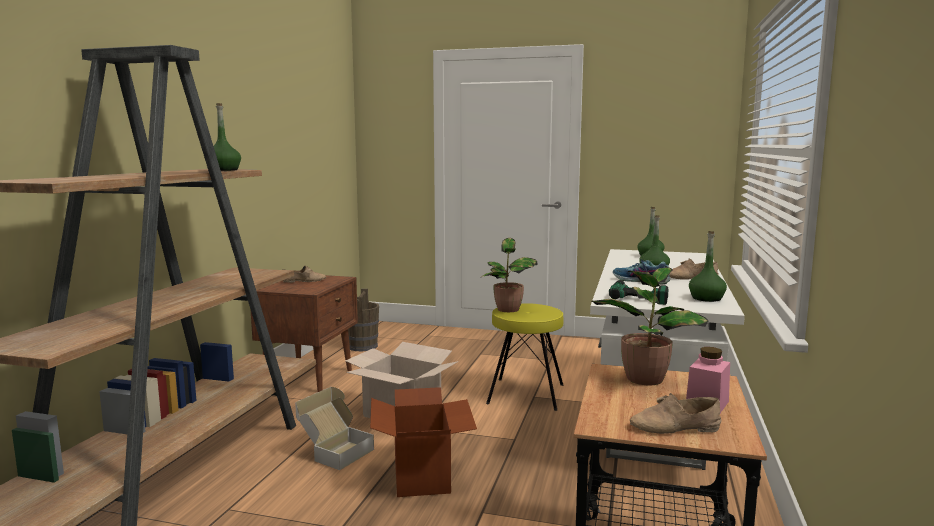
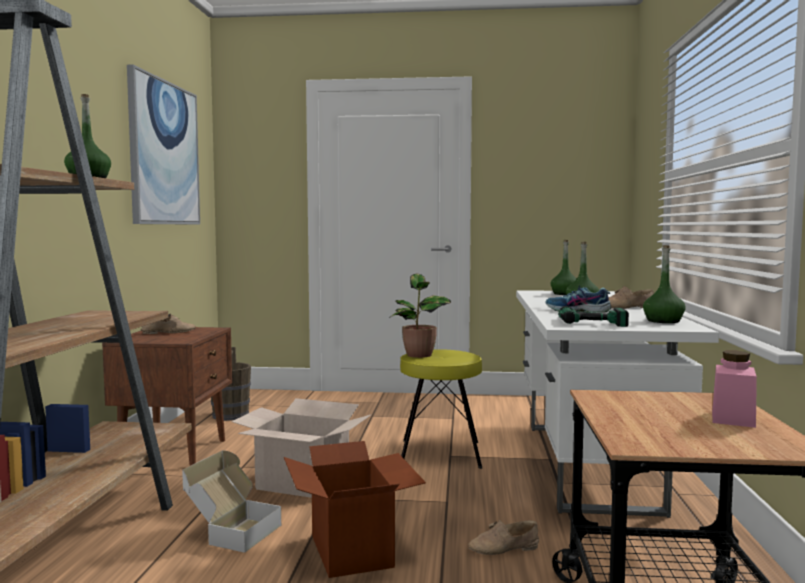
camera: 10 degrees left, 5 degrees down
(306, 125) = (164, 153): none -> picture
(645, 378) = (642, 399): potted plant -> none
(675, 428) = (721, 442): beige shoe -> beige shoe (504, 548)

